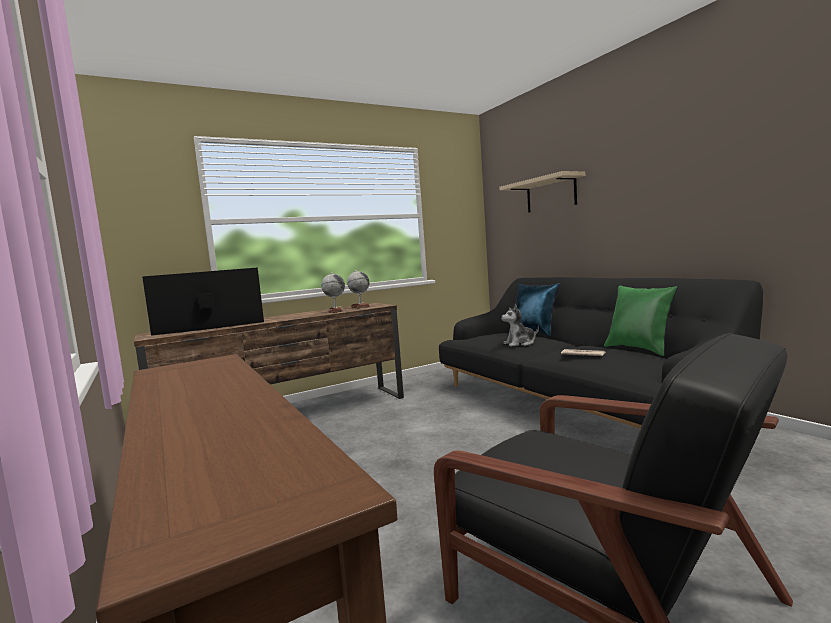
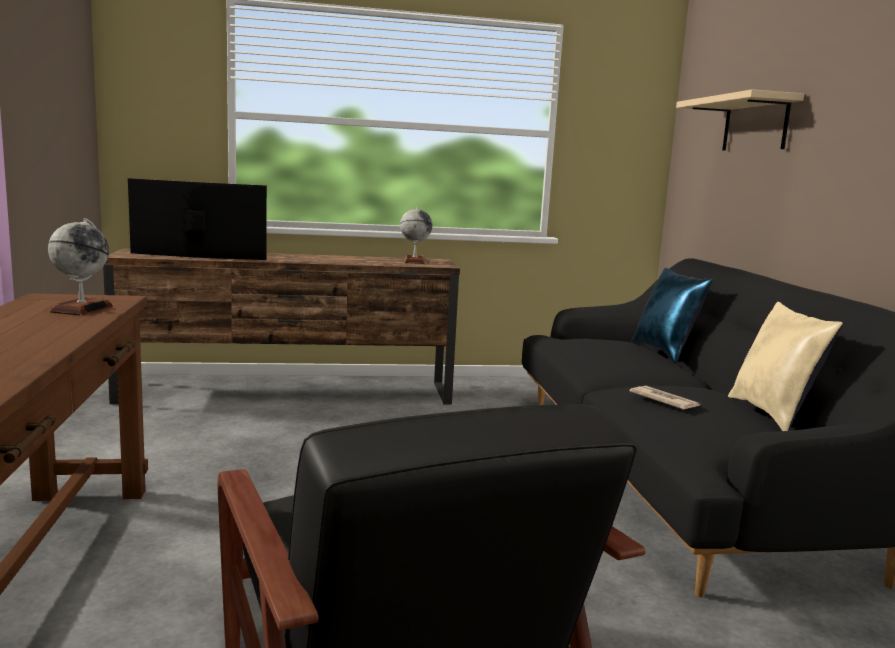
camera: 20 degrees right, 5 degrees up
(335, 311) = (372, 261): globe -> globe (82, 309)
(520, 343) = (613, 363): plush toy -> none
(640, 349) = (774, 415): green pillow -> beige pillow

